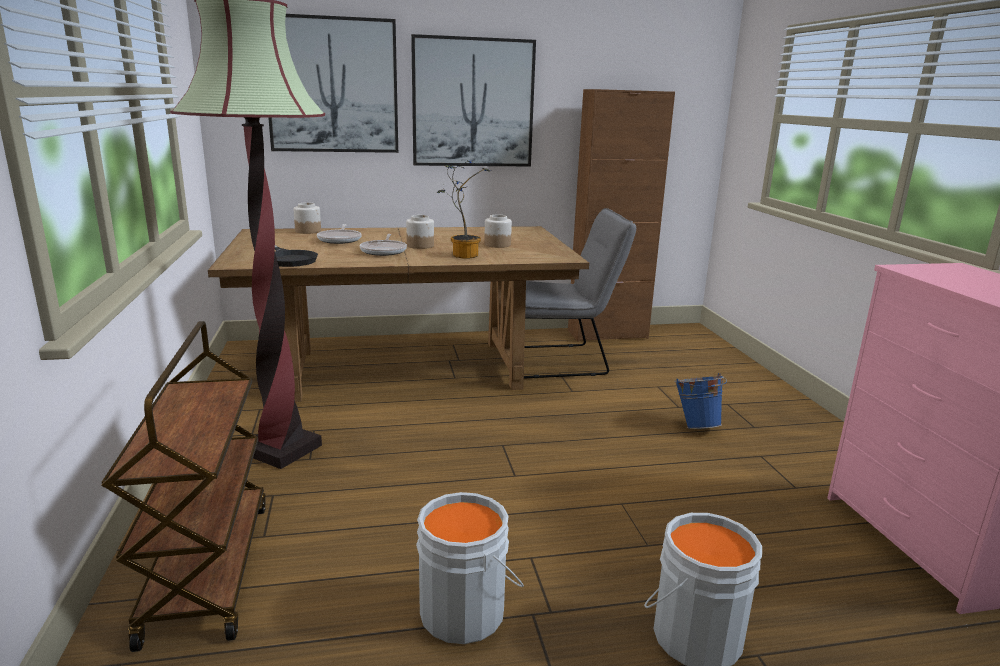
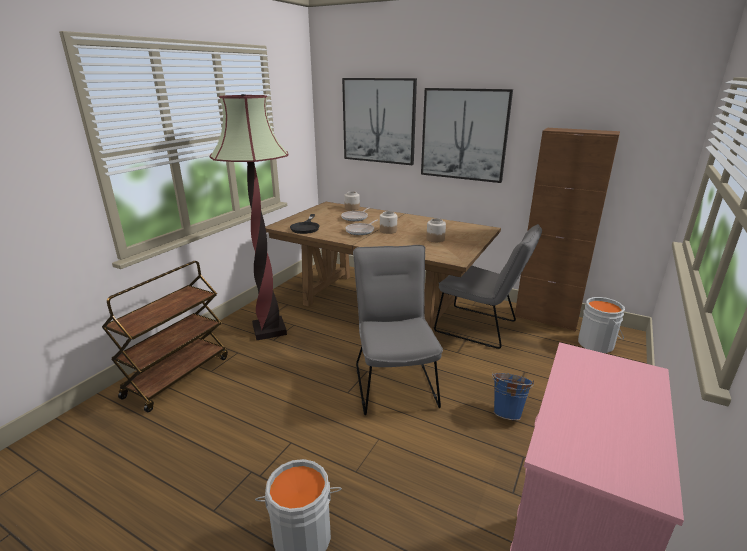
camera: 40 degrees right, 5 degrees up
(462, 255) = (397, 243): potted plant -> none
(466, 611) = (229, 451): grey bucket -> grey bucket (597, 344)
(548, 442) = (394, 380): none -> grey chair

